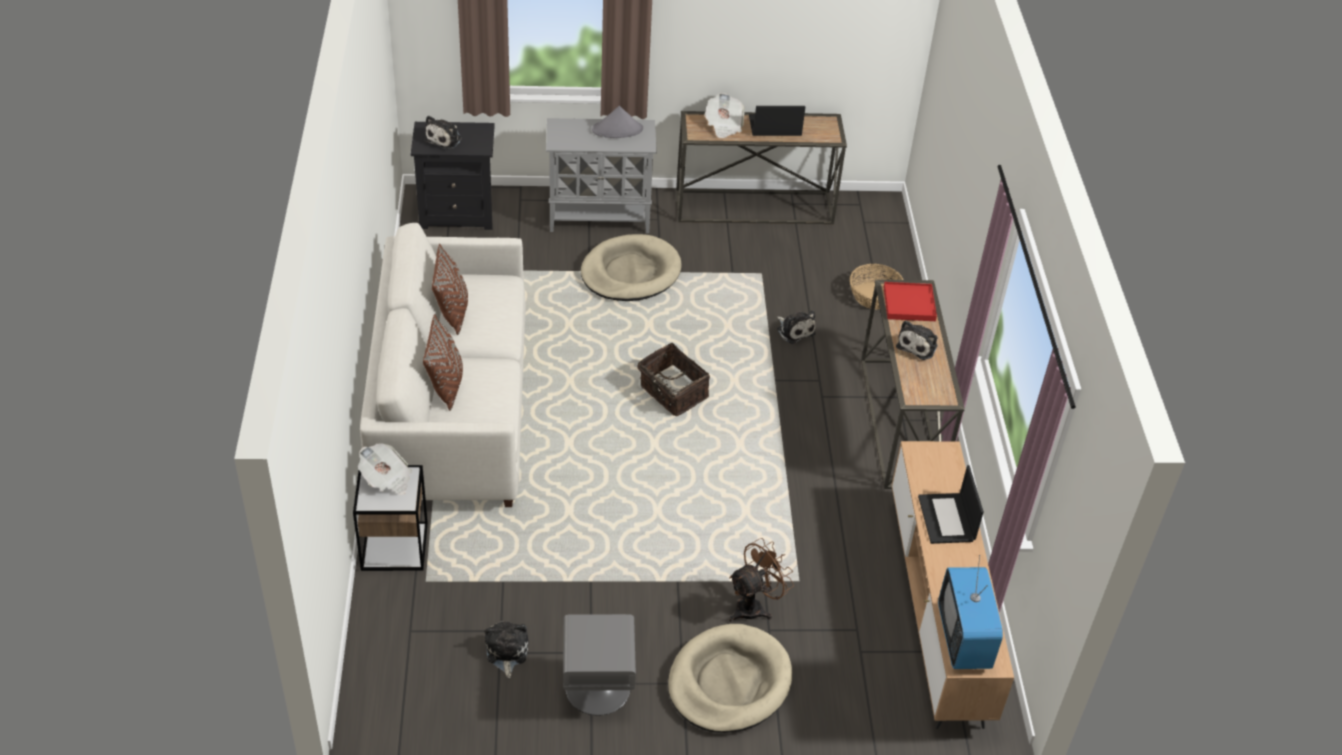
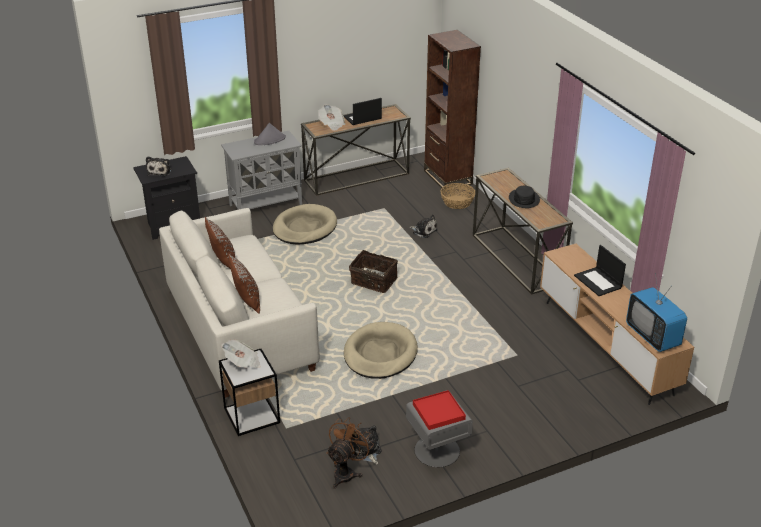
camera: 20 degrees left, 10 degrees down
(729, 682) = (514, 421): beige dog bed -> beige dog bed (380, 354)
(754, 606) = (500, 376): brown fan -> brown fan (347, 472)
(887, 248) = (447, 177): none -> brown bookcase
(909, 304) = (504, 181): red tray -> red tray (439, 412)
(918, 345) = (524, 199): plush toy -> black hat

